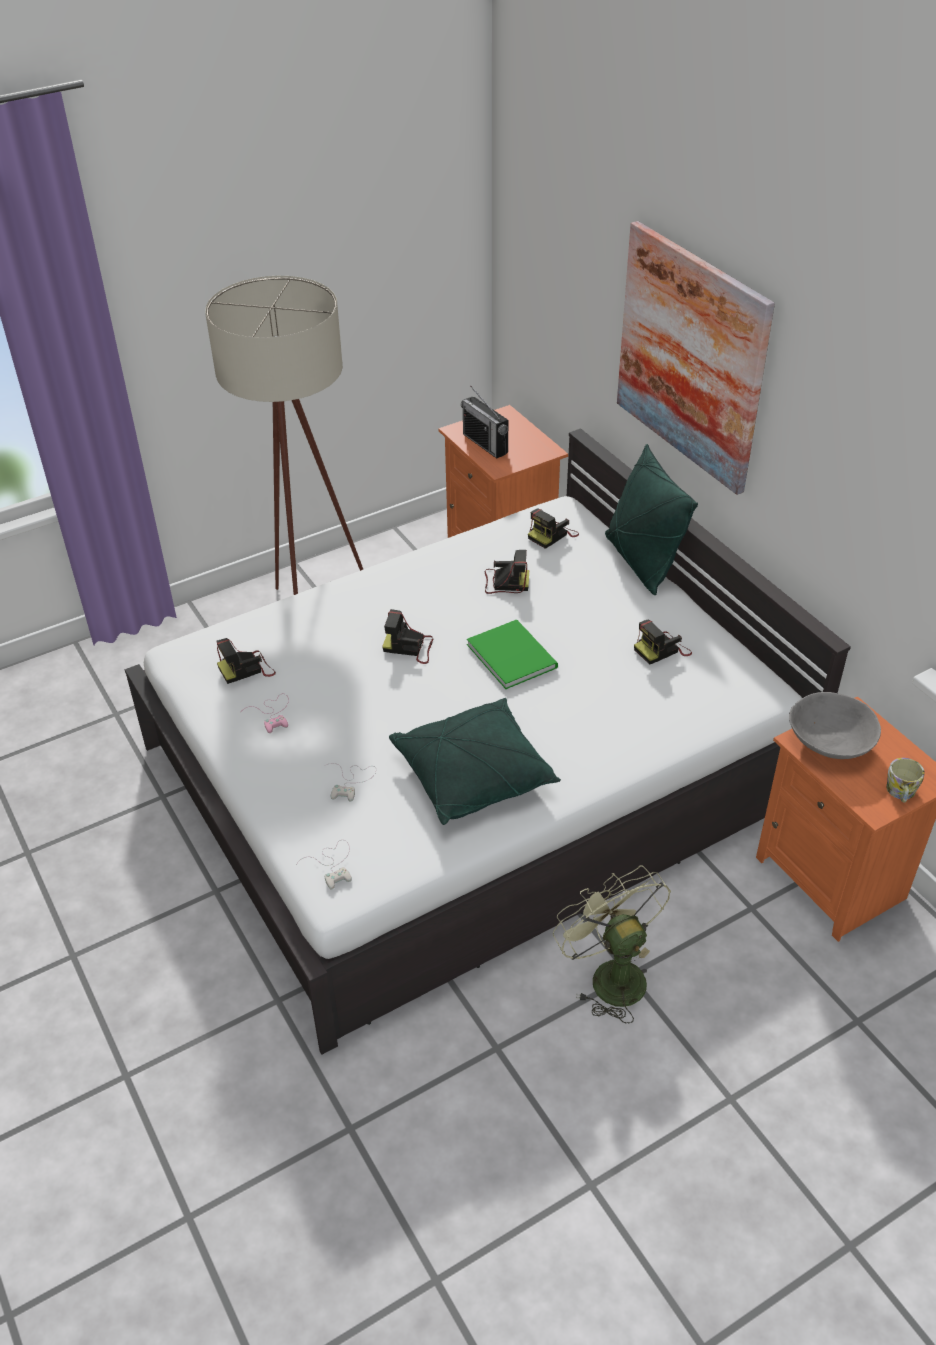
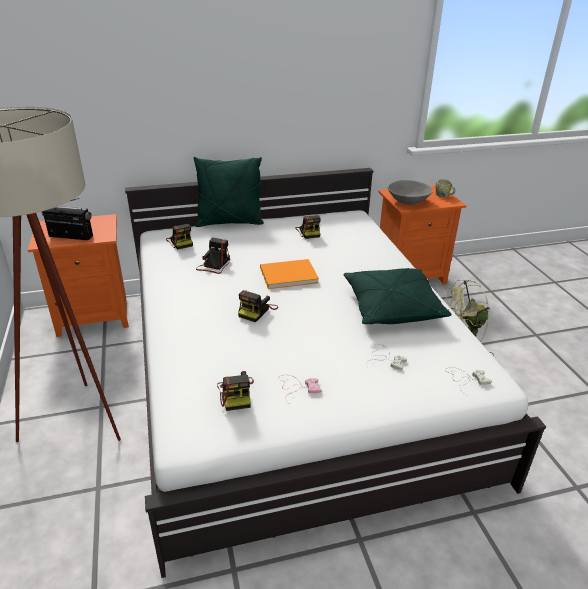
camera: 75 degrees left, 10 degrees down
(485, 444) = (71, 236): radio -> radio turned 150 degrees counterclockwise
(512, 654) = (286, 275): green book -> orange book
(691, 356) = (215, 79): picture -> none

